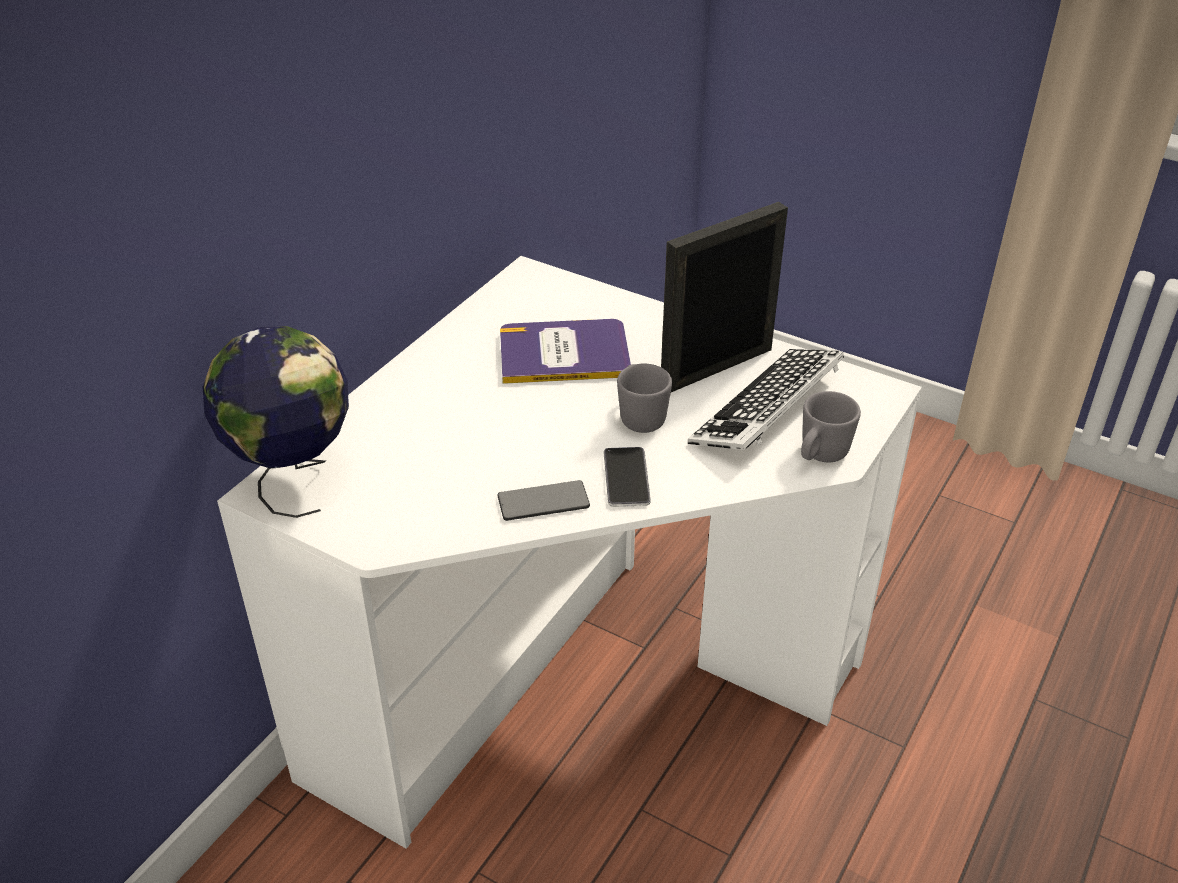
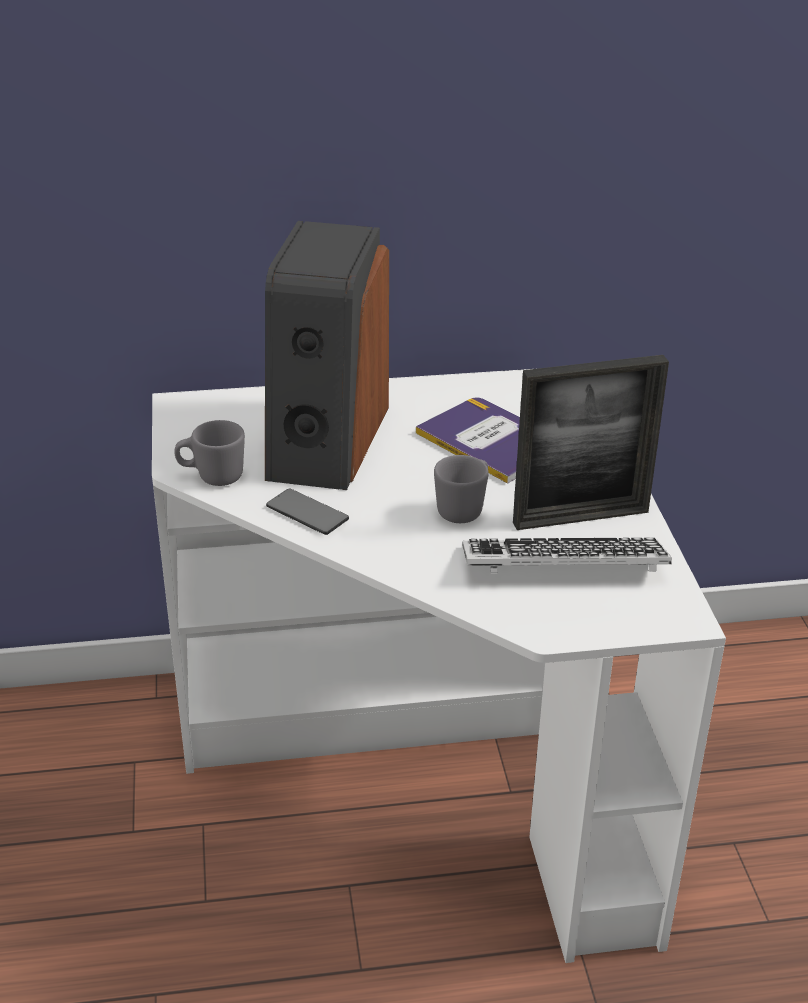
camera: 50 degrees right, 5 degrees down
(293, 479) = (205, 407): globe -> none
(448, 436) = (325, 441): none -> speaker
(626, 478) = (382, 536): phone -> none
(716, 368) = (580, 517): picture frame -> picture frame turned 150 degrees clockwise
(820, 456) = (540, 619): grey mug -> grey mug (212, 477)

